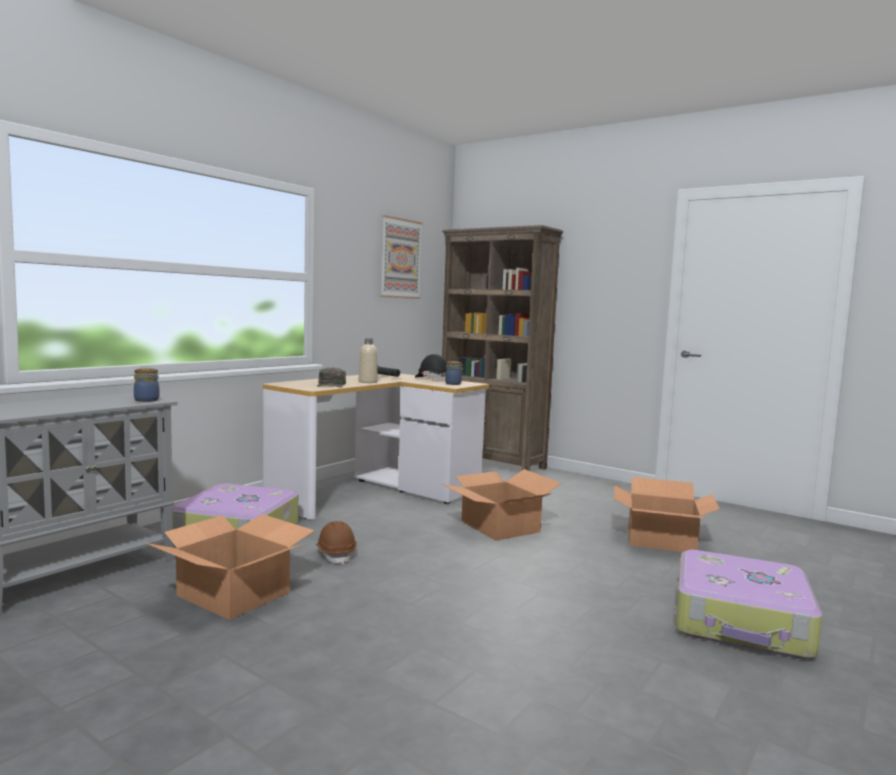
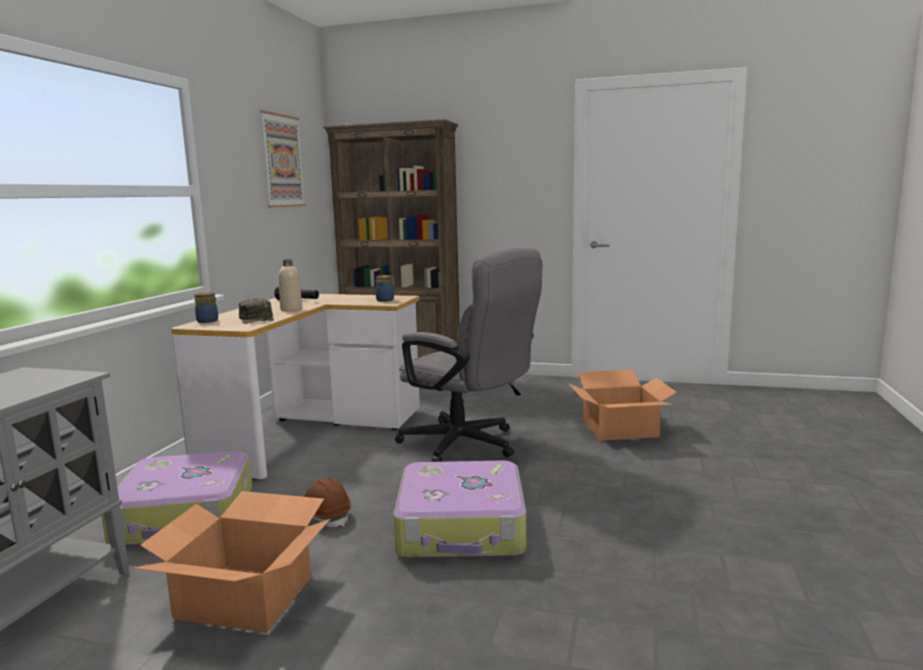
camera: 20 degrees left, 5 degrees up
(146, 400) = (64, 377): jar -> jar (207, 321)
(432, 379) = (354, 296): black hard hat -> none
(499, 527) = (468, 446): cardboard box -> grey office chair
(742, 622) = (747, 497): suitcase -> suitcase (462, 528)

